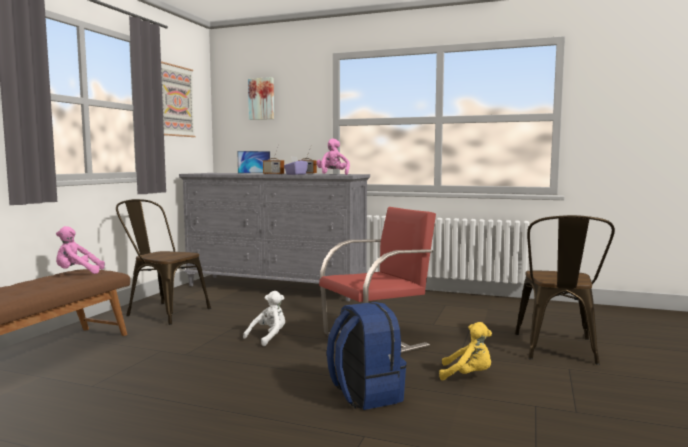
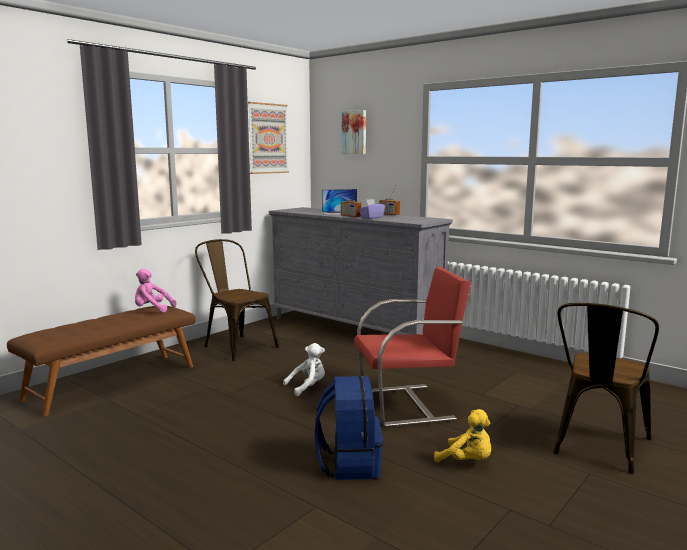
camera: 20 degrees right, 5 degrees up
(333, 174) = (408, 219): pink plush toy -> none

